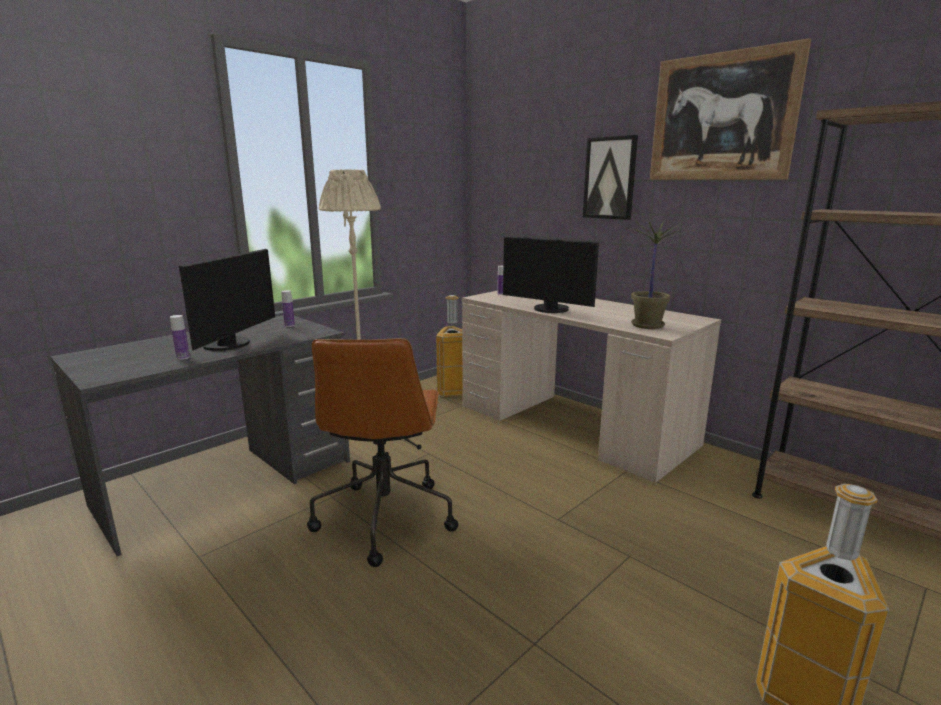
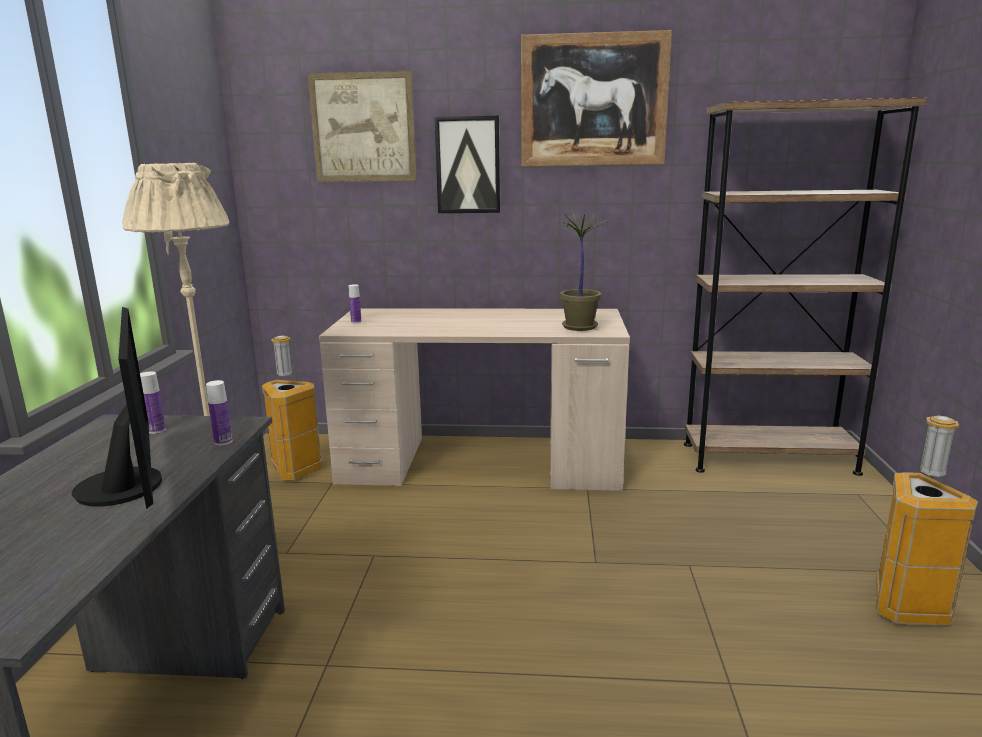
camera: 40 degrees left, 0 degrees up
(183, 357) = (94, 532): bottle -> bottle (223, 442)
(385, 516) = (429, 651): brown office chair -> none
(541, 148) = (363, 128): none -> picture
(549, 310) = (455, 330): monitor -> none

